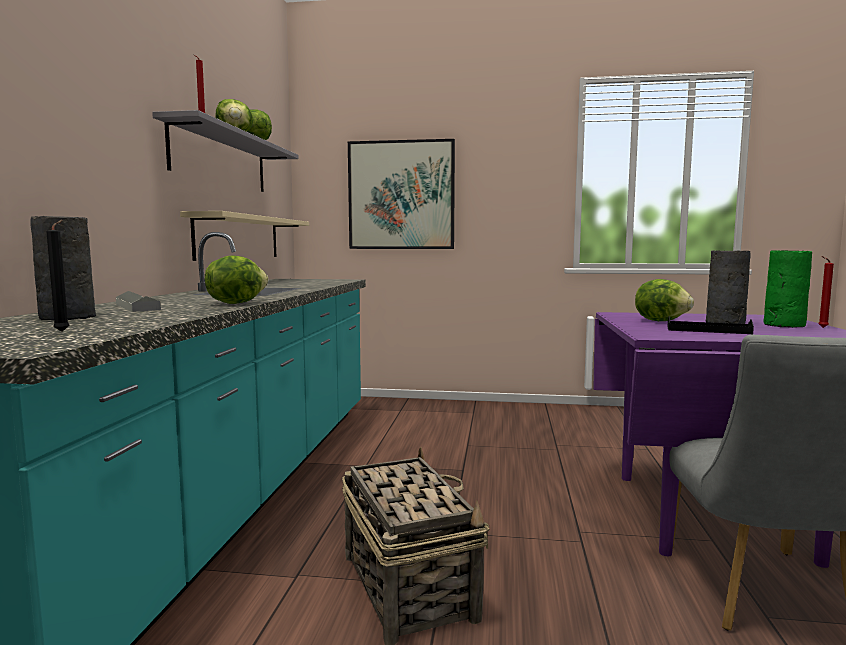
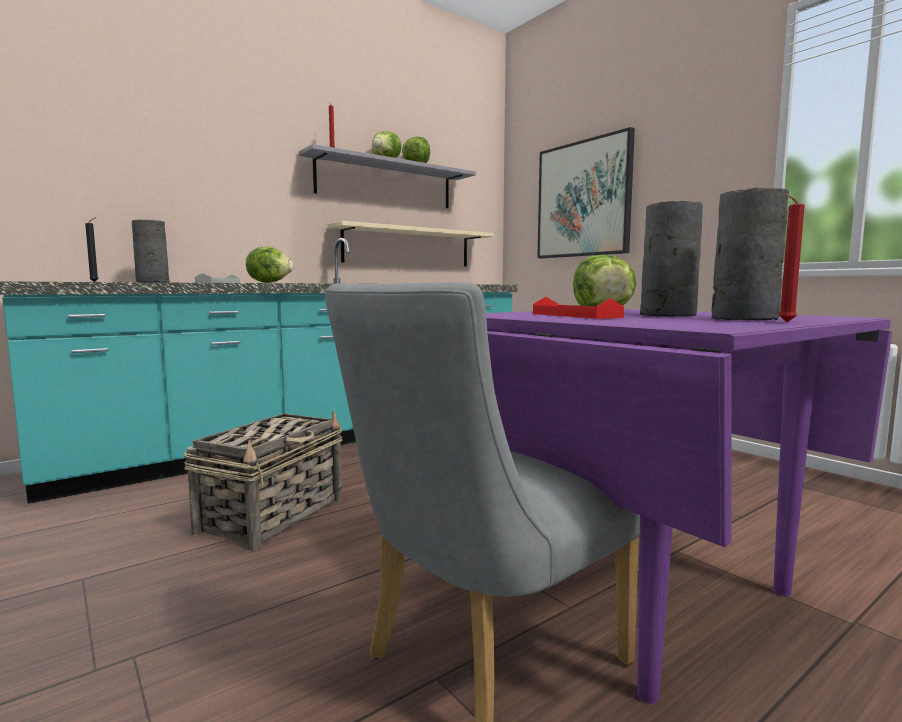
camera: 45 degrees right, 0 degrees up
(708, 330) = (574, 315): black tray -> red tray
(783, 325) = (741, 319): green vase -> grey vase

